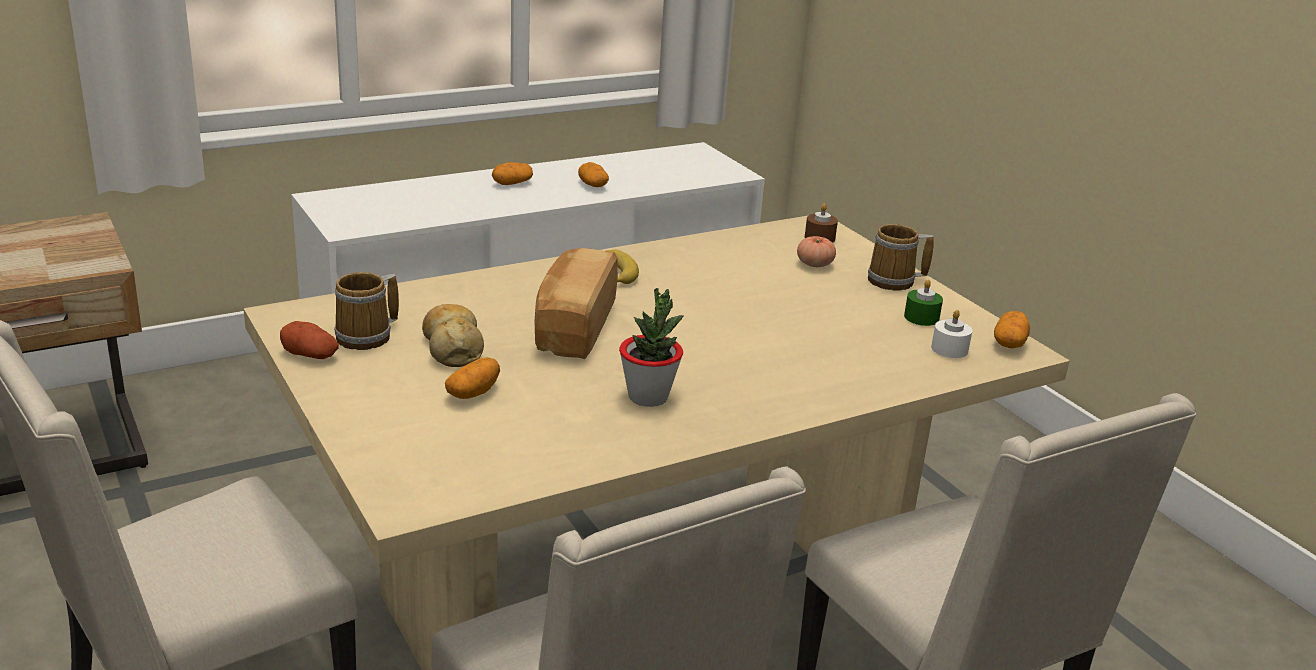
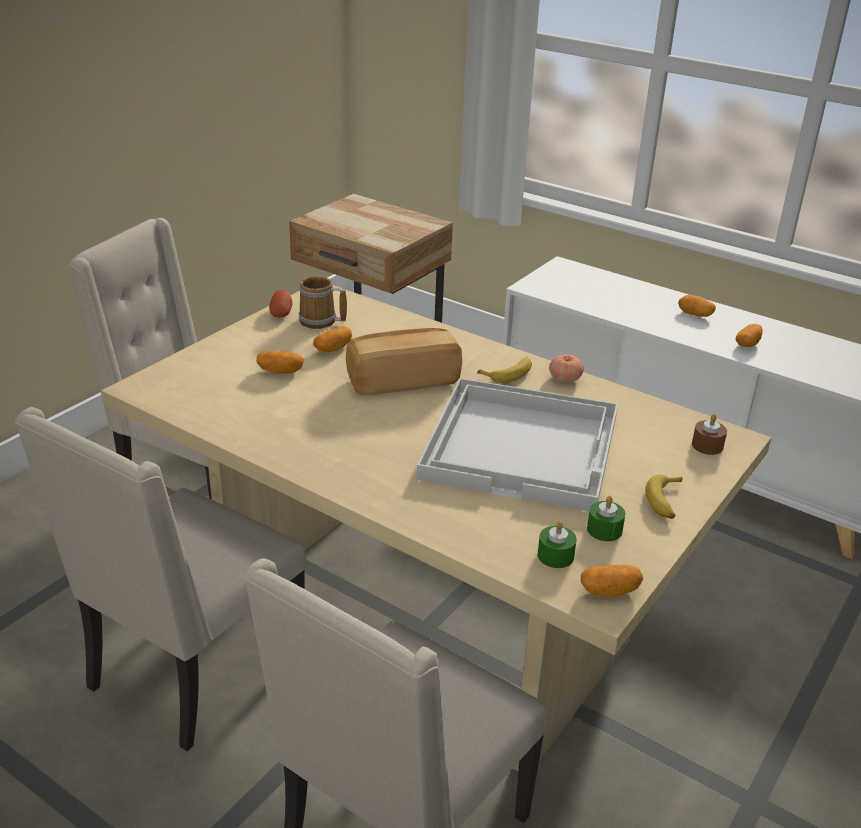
camera: 65 degrees right, 5 degrees up
(452, 347) = (333, 349): bread -> potato
(648, 397) = (330, 431): potted plant -> none
(761, 308) = (523, 446): none -> white tray
(814, 264) = (645, 454): tomato -> tomato (565, 379)
(894, 281) = (665, 502): mug -> banana
(949, 349) = (555, 556): white candle -> green candle

